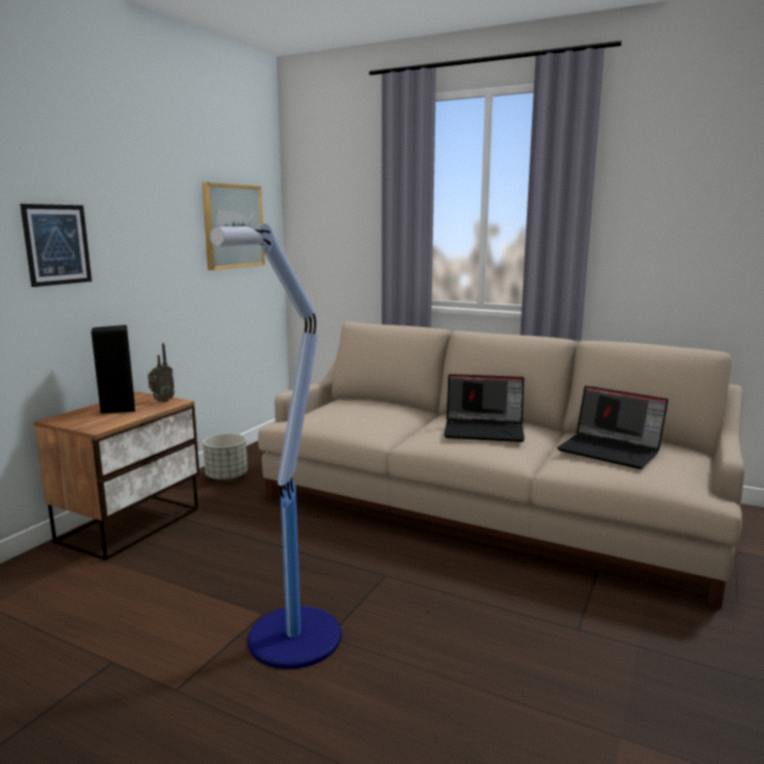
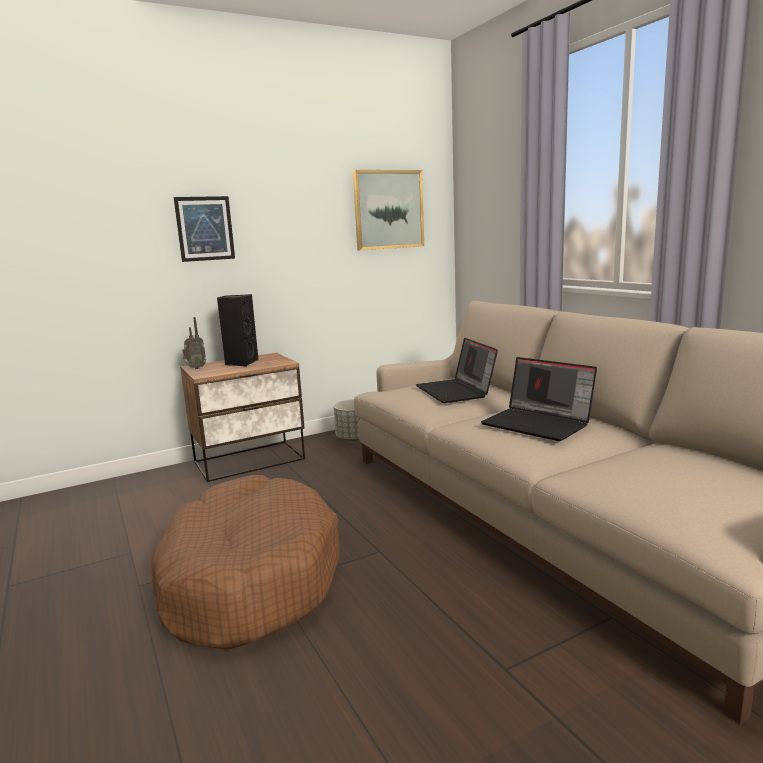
camera: 35 degrees right, 0 degrees up
(161, 401) = (277, 361): radio -> radio (196, 368)
(293, 639) = (248, 578): floor lamp -> brown dog bed
(611, 450) = (661, 470): laptop -> laptop (456, 391)

